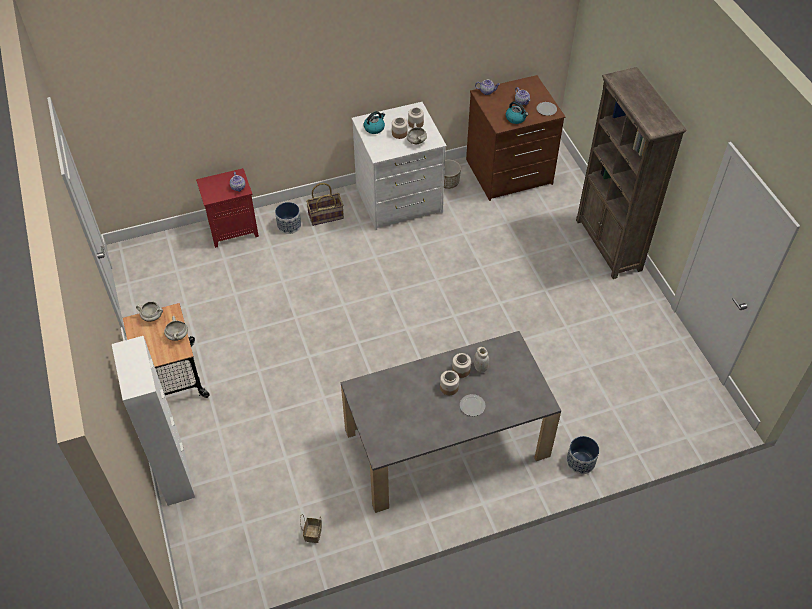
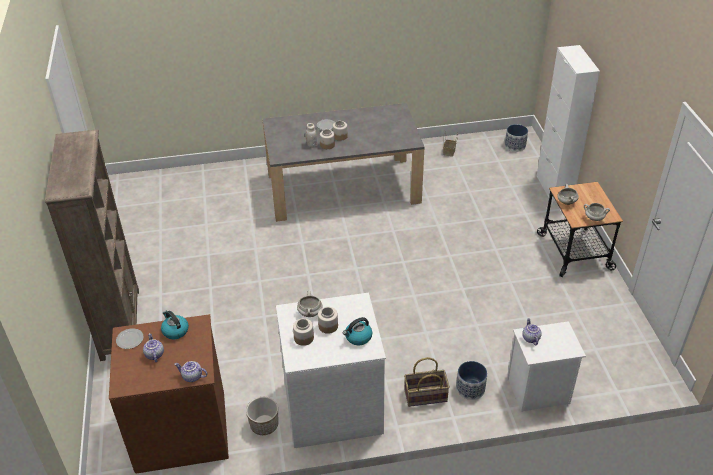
camera: 170 degrees left, 10 degrees down
(233, 229) = (538, 392): red nightstand -> white nightstand
(580, 462) = (247, 169): planter -> planter (515, 146)

